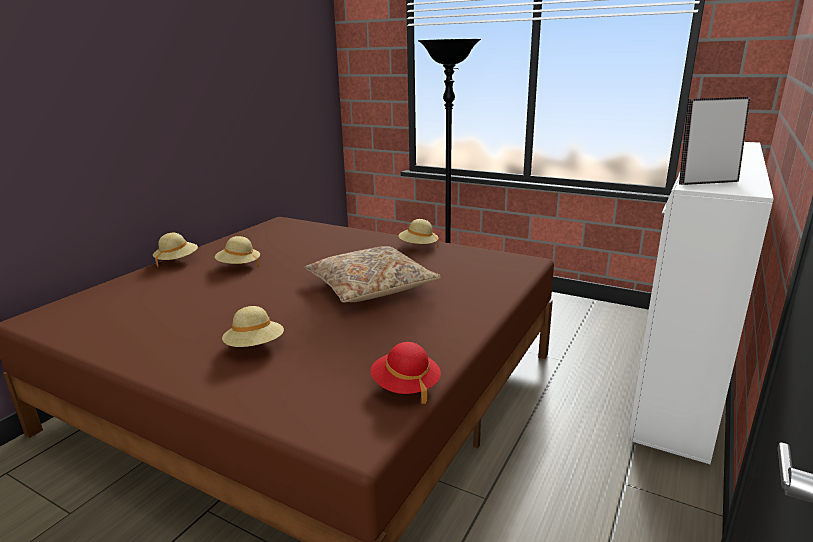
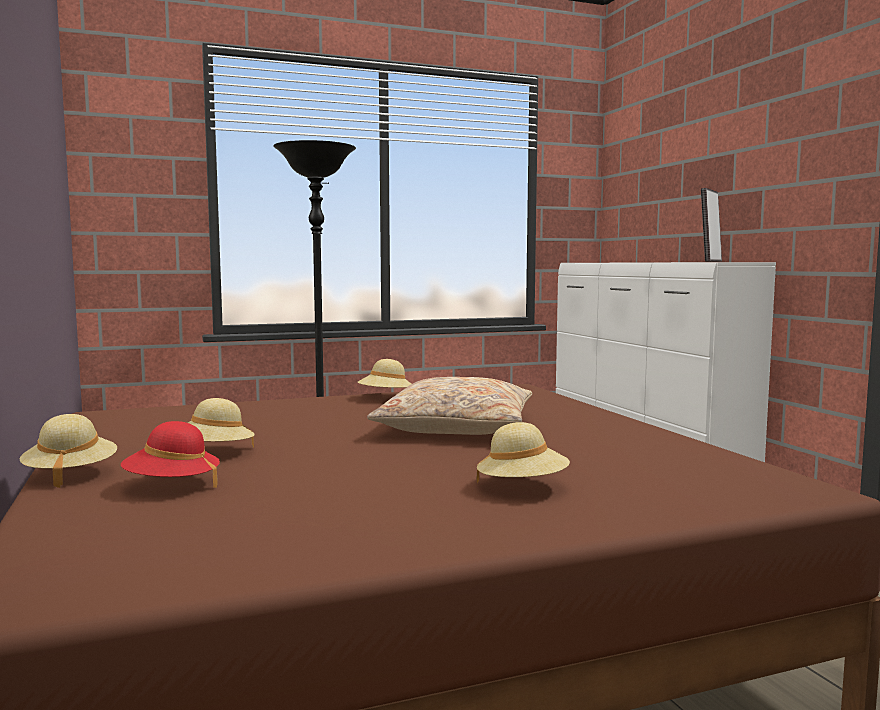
camera: 50 degrees left, 15 degrees down
(405, 386) = (722, 459): red hat -> red hat (172, 485)

